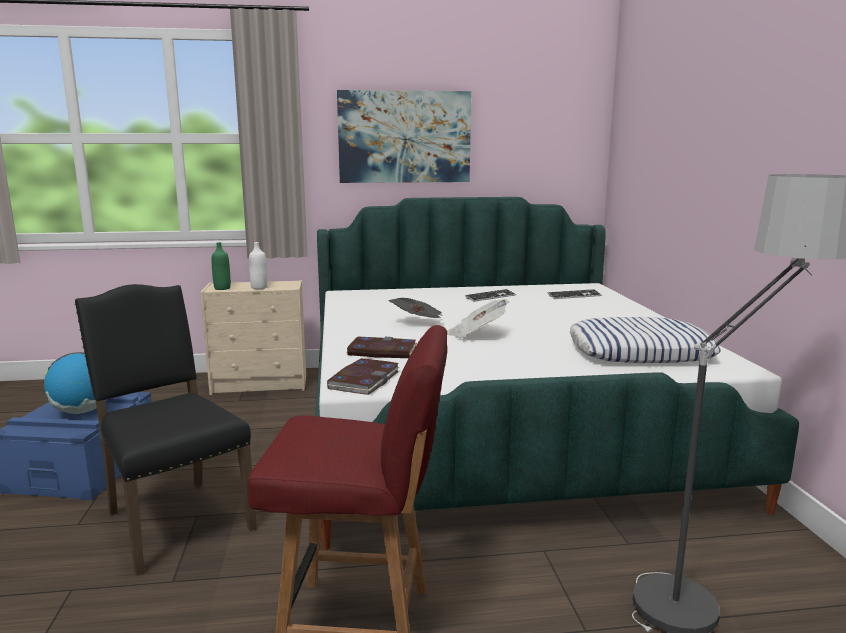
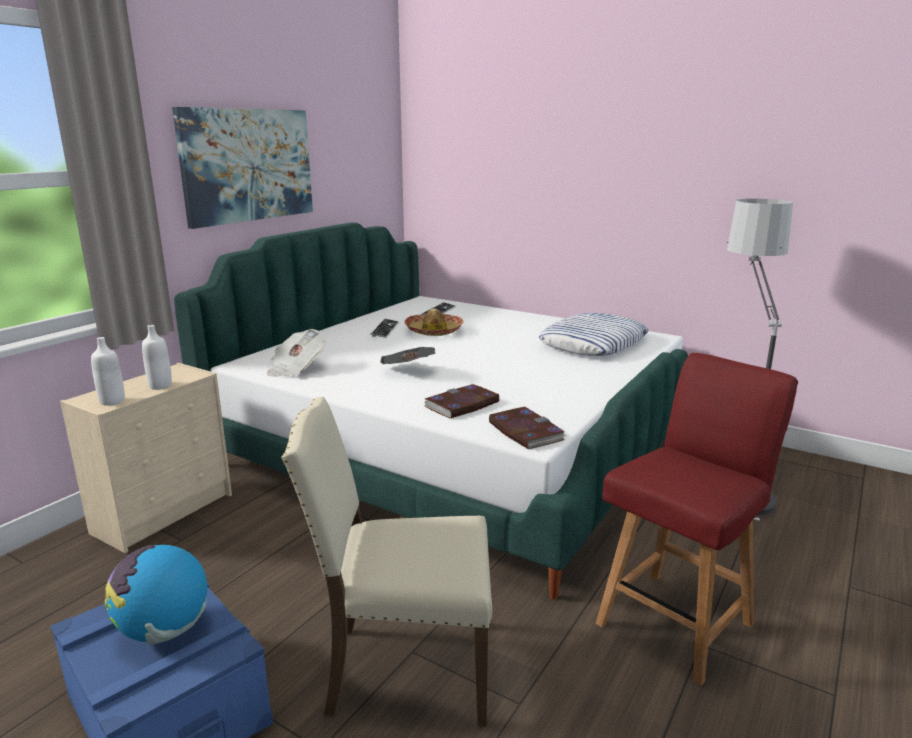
camera: 50 degrees left, 5 degrees up
(175, 520) = (404, 669): black chair -> beige chair
(222, 288) = (112, 401): green bottle -> white bottle
(476, 334) = (476, 365): newspaper -> newspaper (296, 369)
(523, 306) = (434, 331): none -> hat

